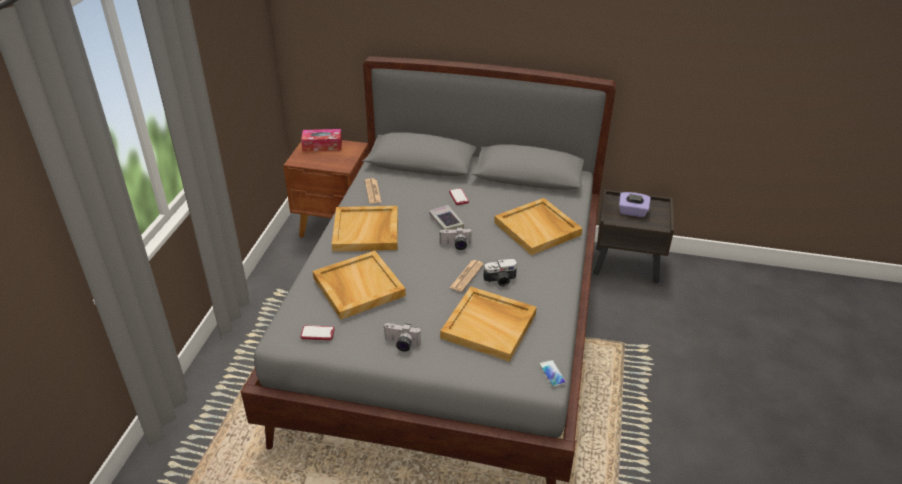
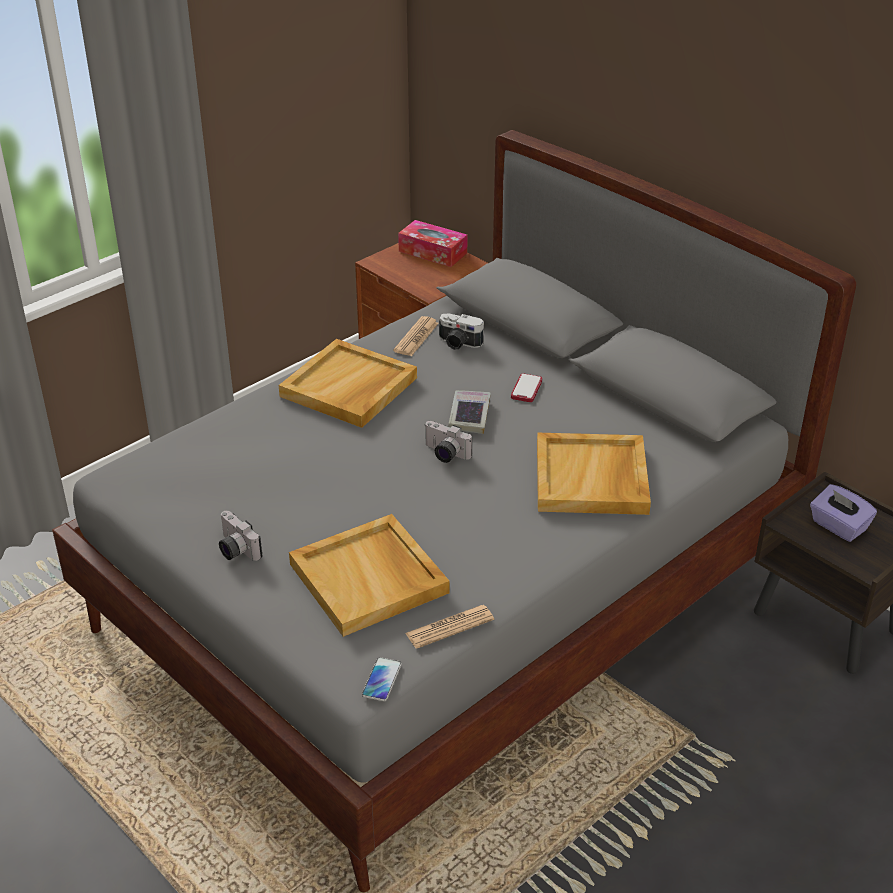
camera: 35 degrees right, 0 degrees up
(317, 333) = (154, 491): phone -> none
(358, 286) = (259, 454): beige tray -> none
(466, 276) = (414, 501): newspaper -> newspaper (449, 627)
(500, 280) = (453, 527): camera -> camera (458, 343)

